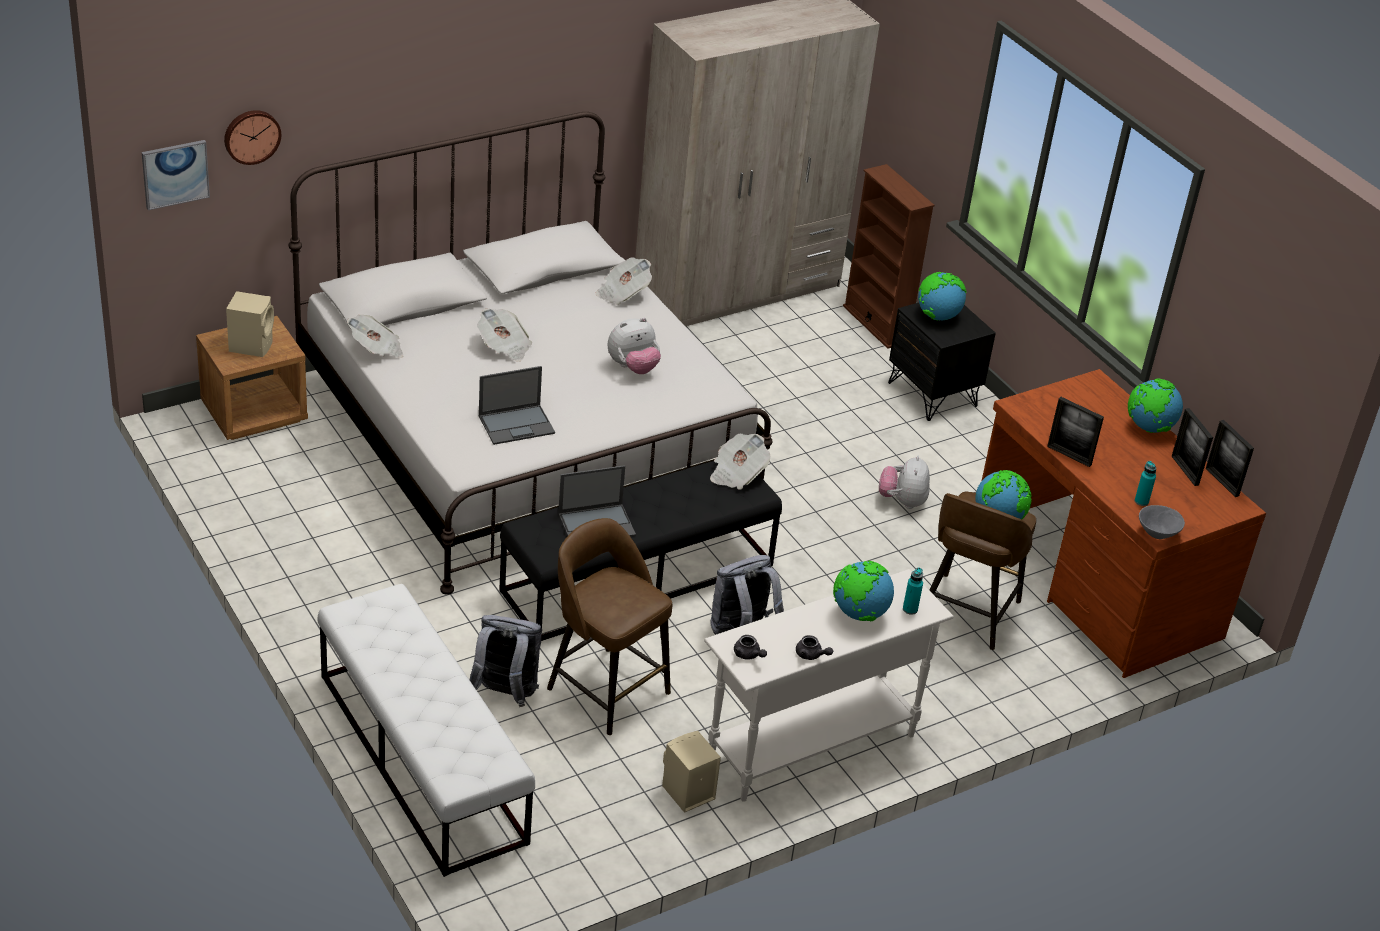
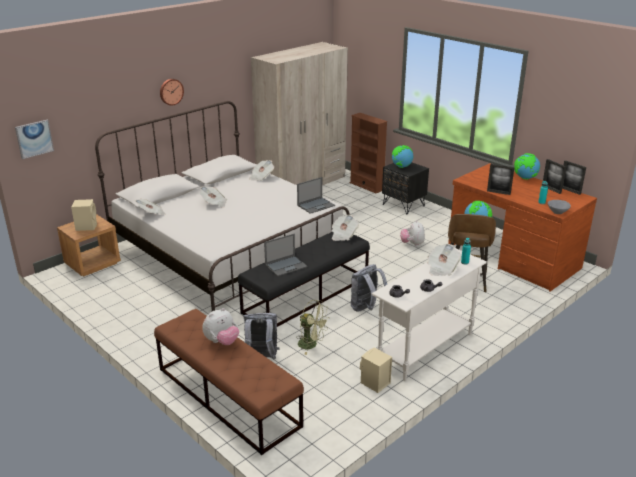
camera: 10 degrees left, 10 degrees down
(251, 136) = (71, 117): wall clock -> wall clock (171, 91)
(421, 757) = (227, 396): white bench -> brown bench
(517, 424) = (232, 230): laptop -> laptop (316, 205)
(606, 688) = (311, 345): brown stool -> green fan
(633, 367) = (278, 201): plush toy -> plush toy (222, 342)
(859, 614) = (442, 268): globe -> newspaper

